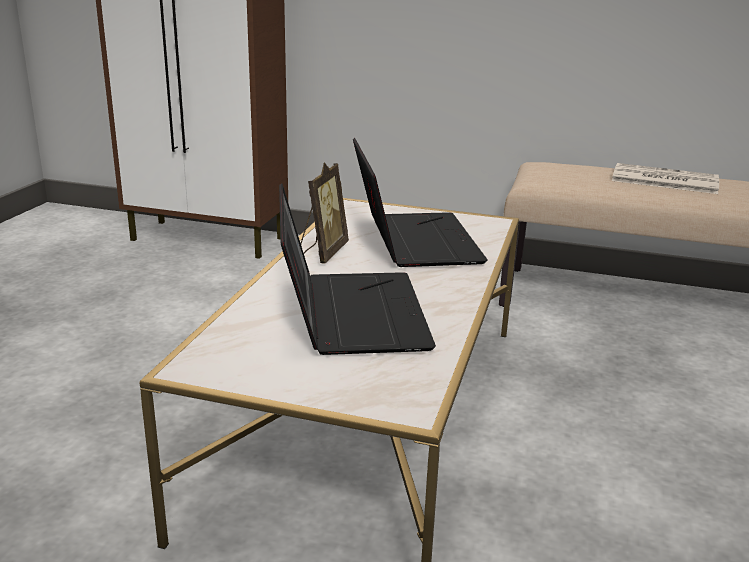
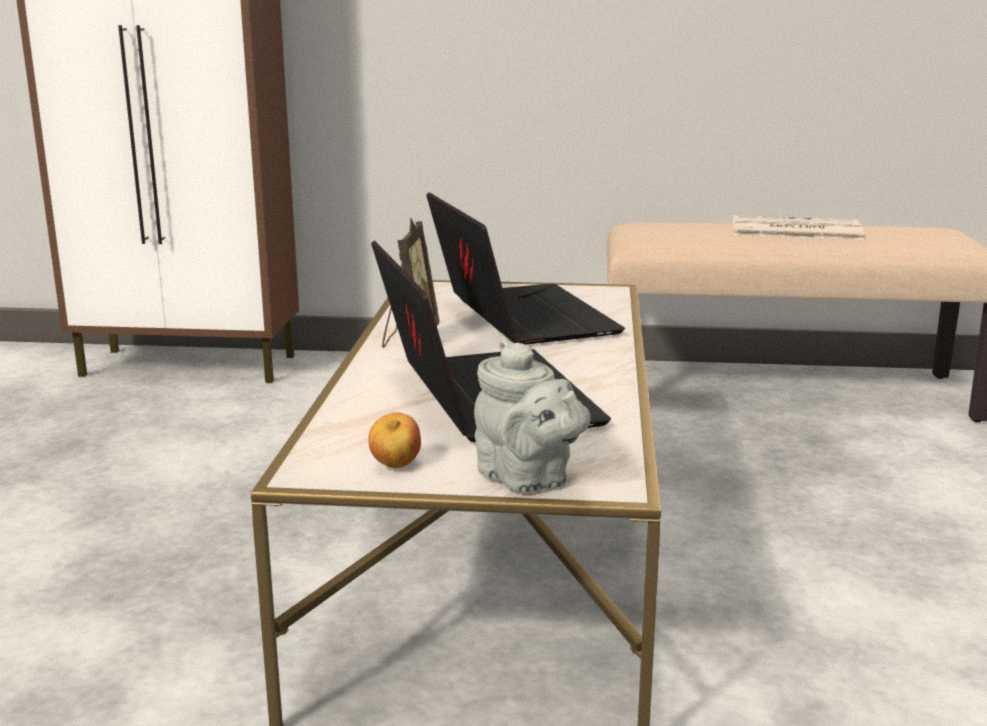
camera: 10 degrees left, 5 degrees down
(254, 370) = (395, 466): none -> apple
(347, 395) = (527, 479): none -> grey teapot

